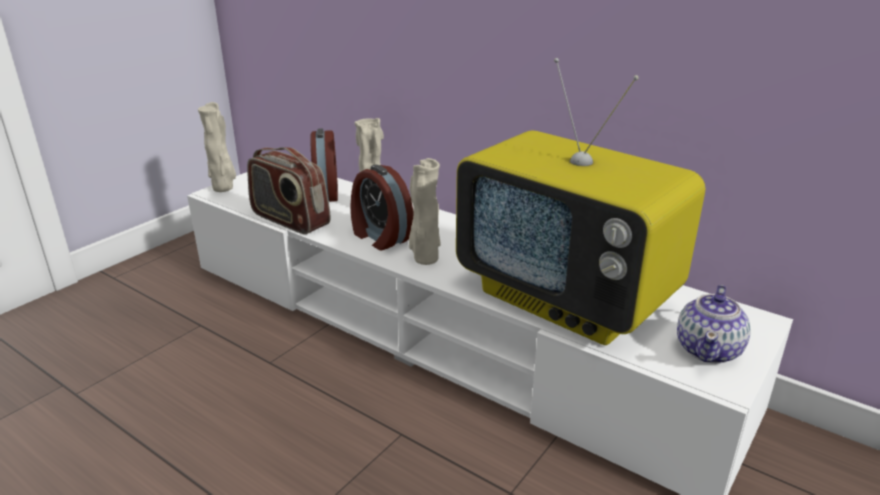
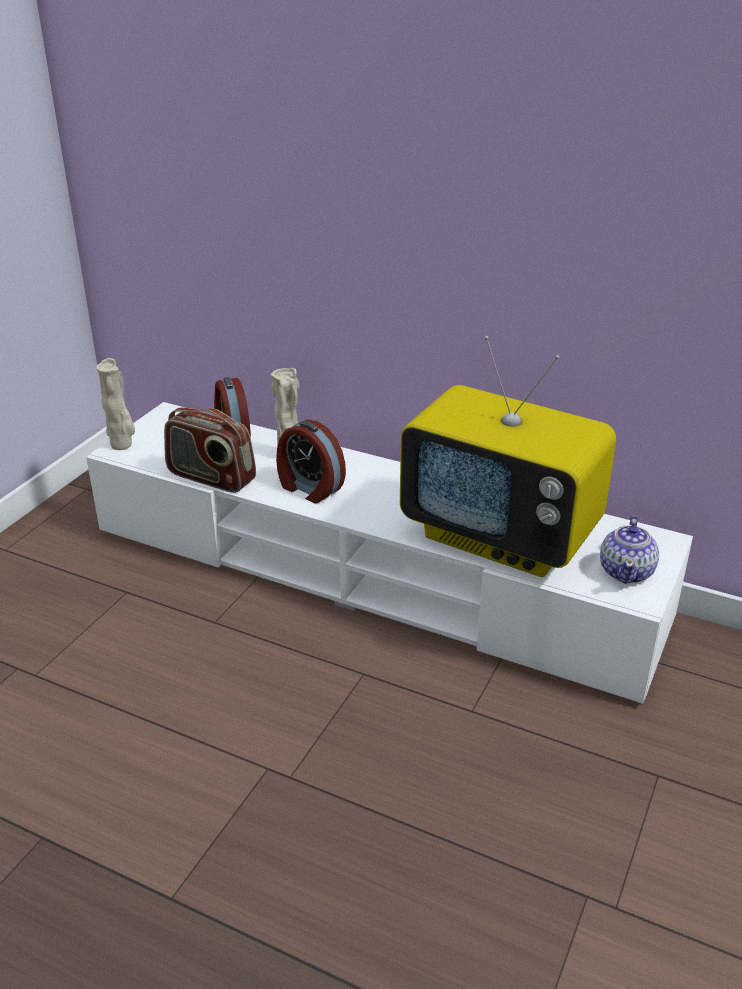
camera: 10 degrees left, 5 degrees up
(424, 259) = (361, 509): beige vase -> none

